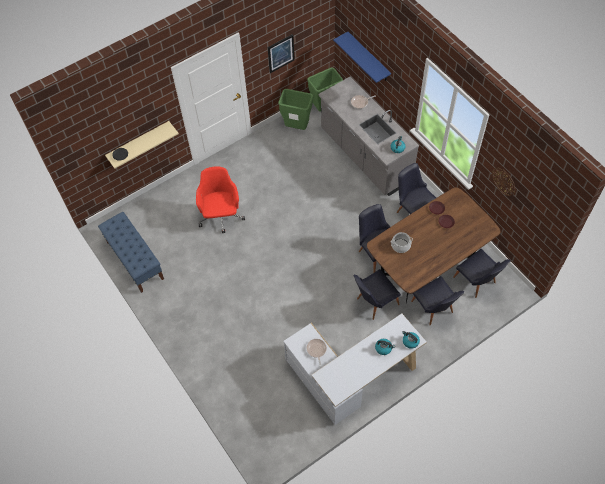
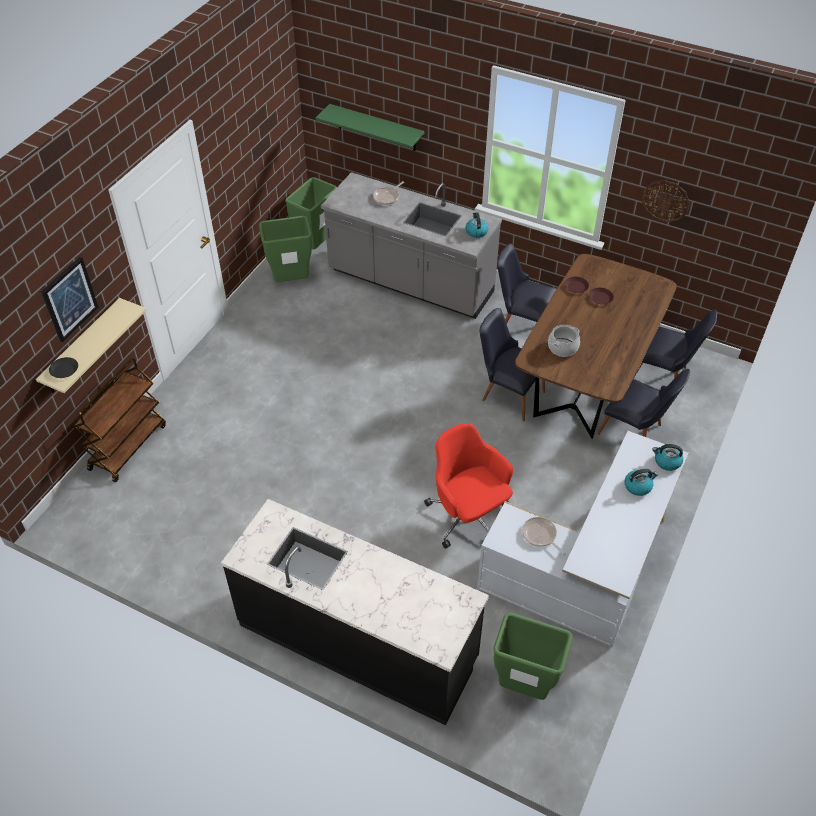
camera: 30 degrees left, 10 degrees down
(134, 260) = (142, 550): blue bench -> none
(157, 197) = (128, 446): none -> brown cart
(210, 358) = (358, 641): none -> black counter
(221, 216) = (249, 433): red office chair -> red office chair (468, 516)
(276, 422) = (523, 686): none -> green trash can
(280, 53) = (246, 158): picture -> picture (69, 299)
(368, 57) = (376, 128): blue shelf -> green shelf
(373, 303) = (549, 457): black chair -> none

